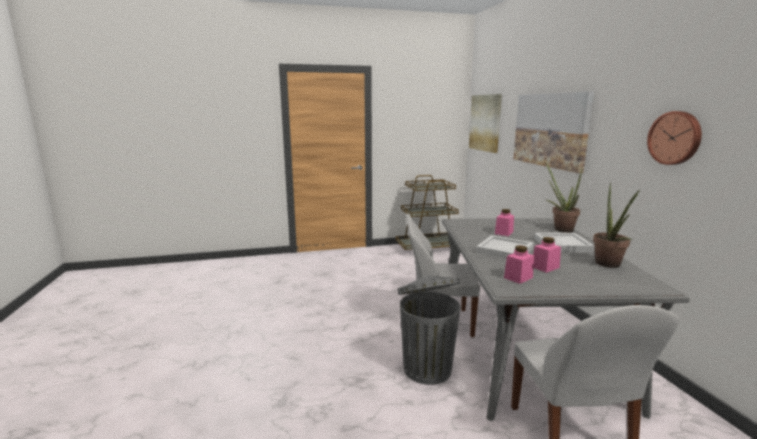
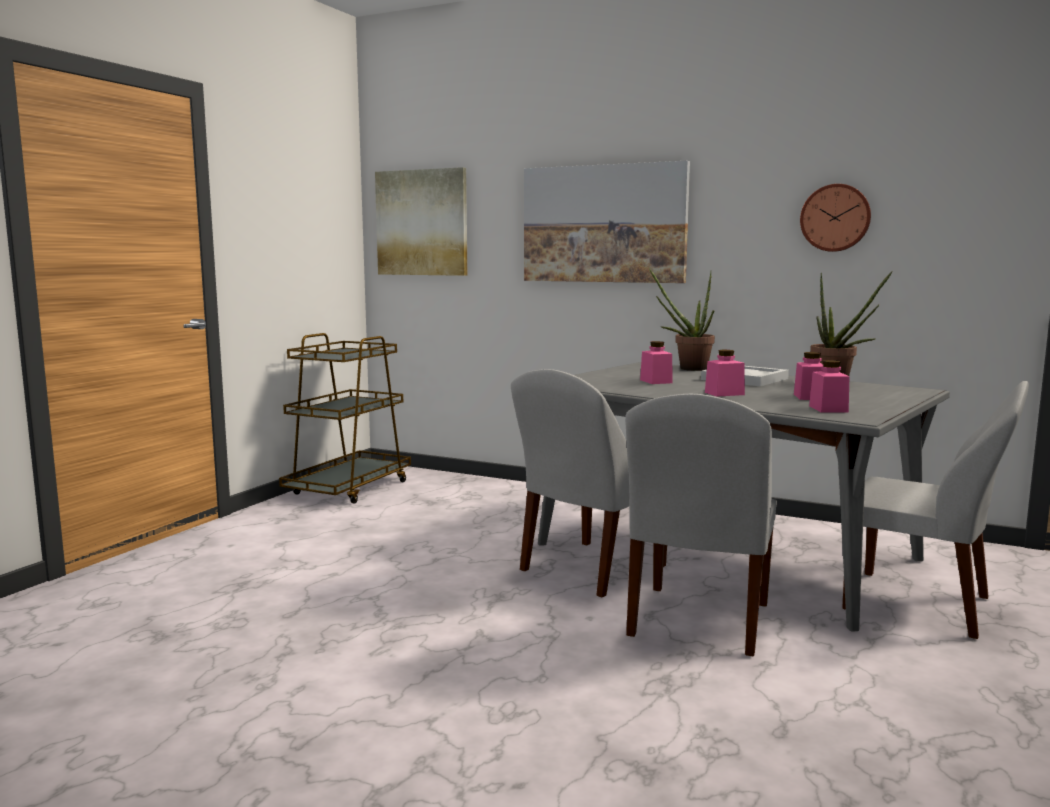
camera: 50 degrees left, 5 degrees down
(426, 368) = (698, 622): grey trash can -> white chair
(505, 250) = (724, 393): white tray -> pink jar

